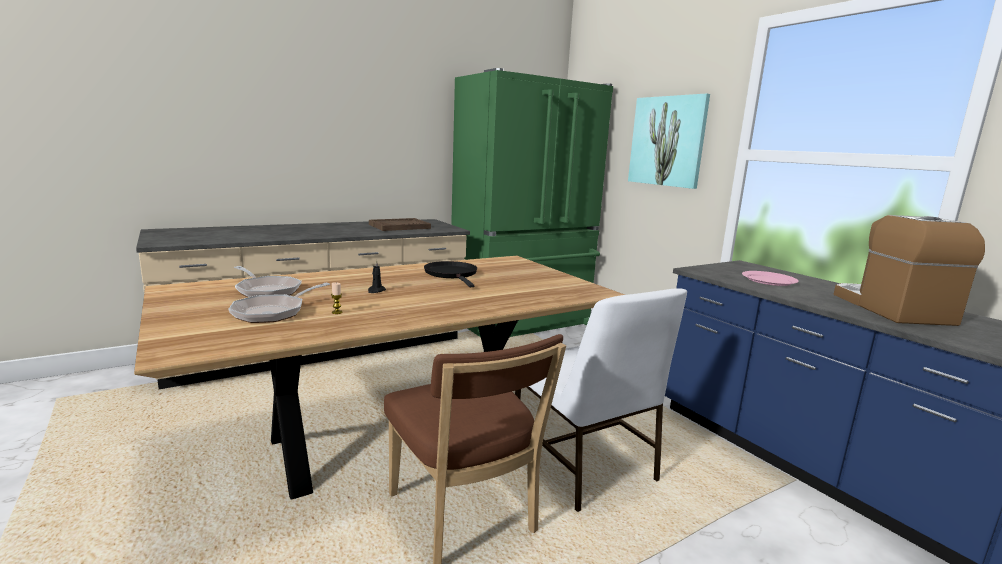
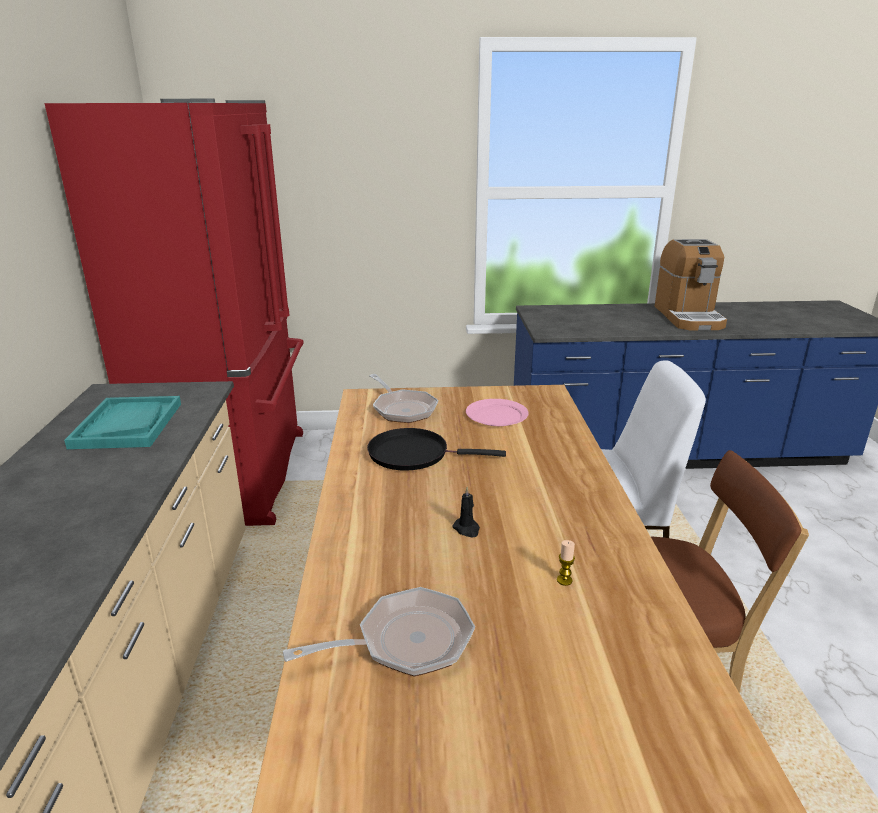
camera: 60 degrees left, 10 degrees up
(274, 312) = (543, 643): frying pan -> frying pan (402, 409)
(399, 226) = (127, 425): brown tray -> turquoise tray
(522, 322) = (238, 475): green fridge -> red fridge
(667, 141) = (375, 181): picture -> none
(769, 280) = (597, 321): pink plate -> pink plate (497, 415)
(890, 308) = (688, 317): coffee machine -> coffee machine turned 120 degrees counterclockwise

